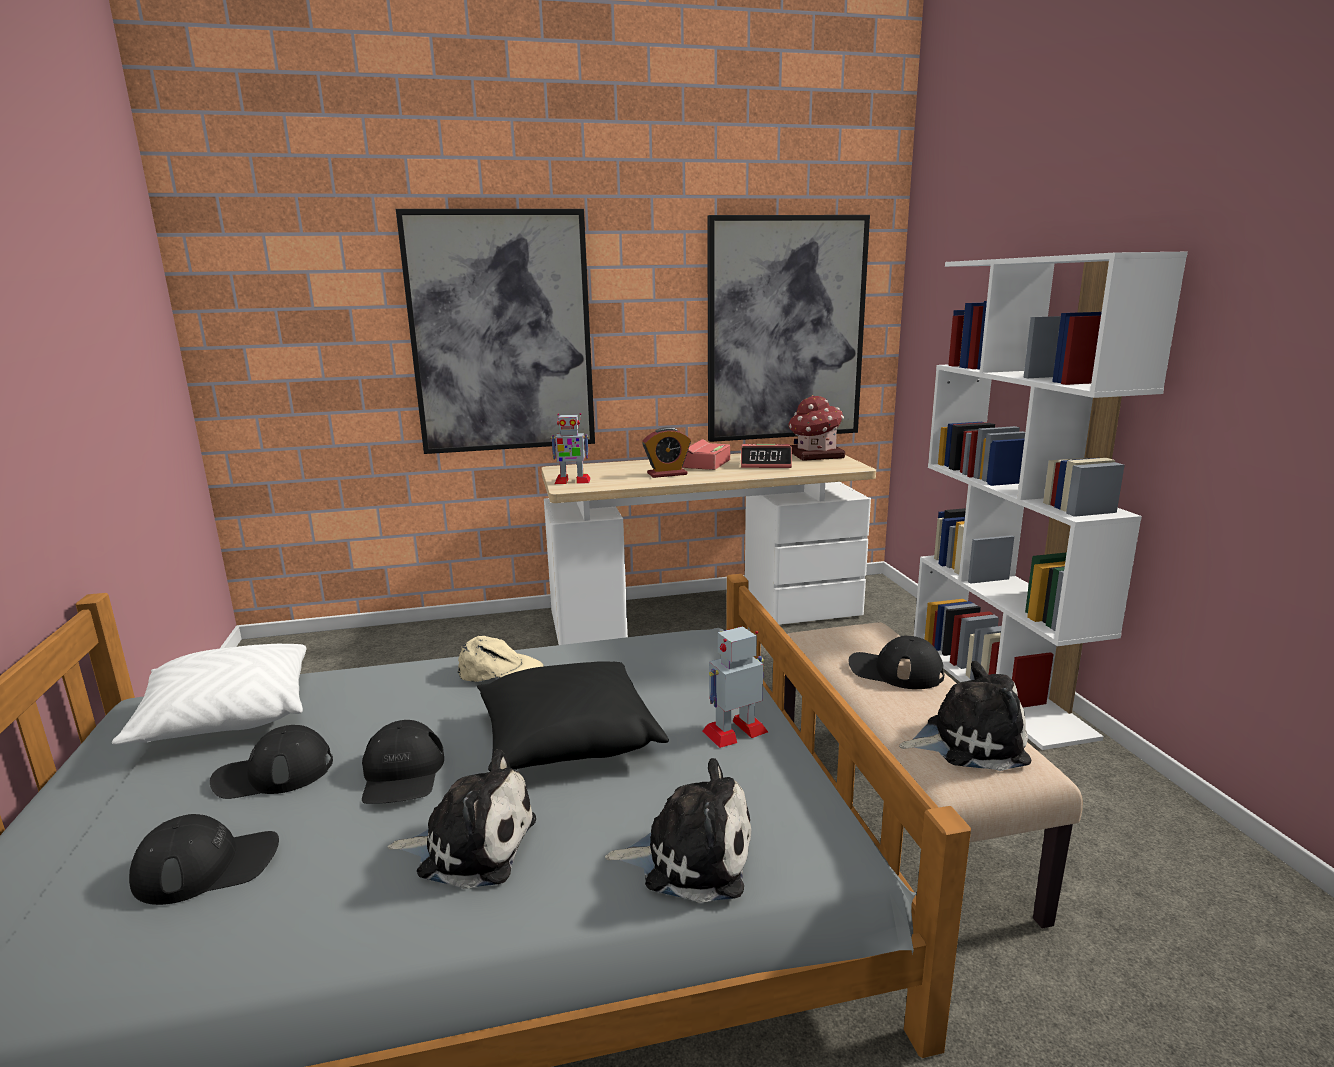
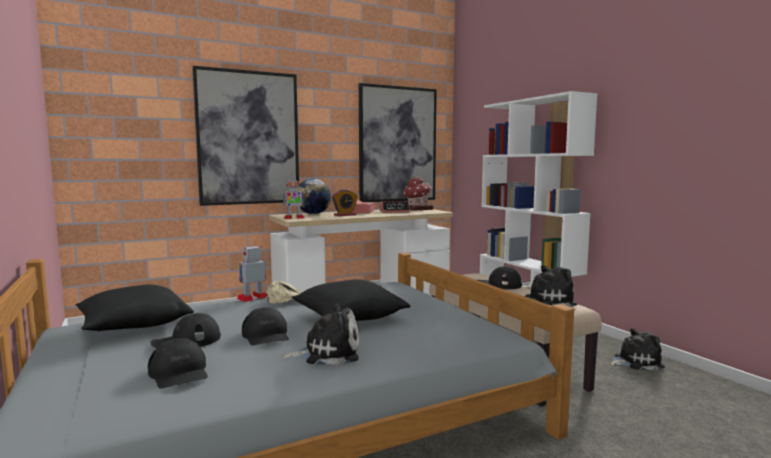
camera: 15 degrees left, 10 degrees down
(208, 866) = (179, 373): black cap -> black cap turned 90 degrees clockwise
(227, 716) = (134, 325): white pillow -> black pillow
(615, 467) = (313, 214): none -> globe
(690, 857) = (443, 346): plush toy -> plush toy (635, 362)
(735, 731) = (433, 309): toy robot -> toy robot (253, 297)

